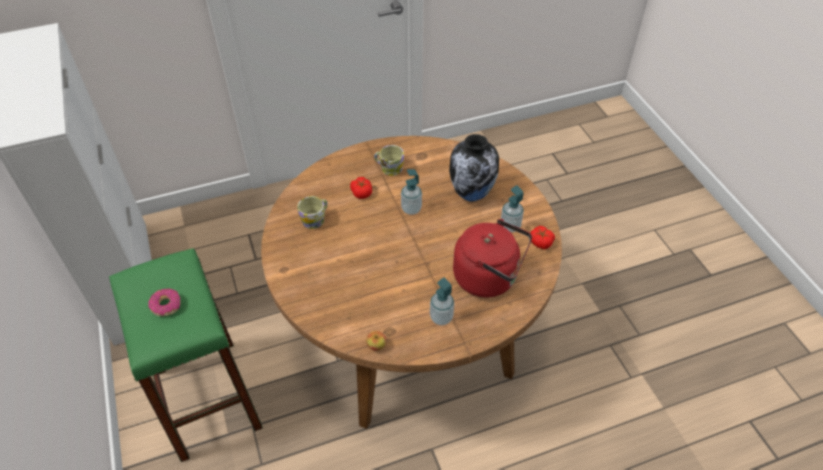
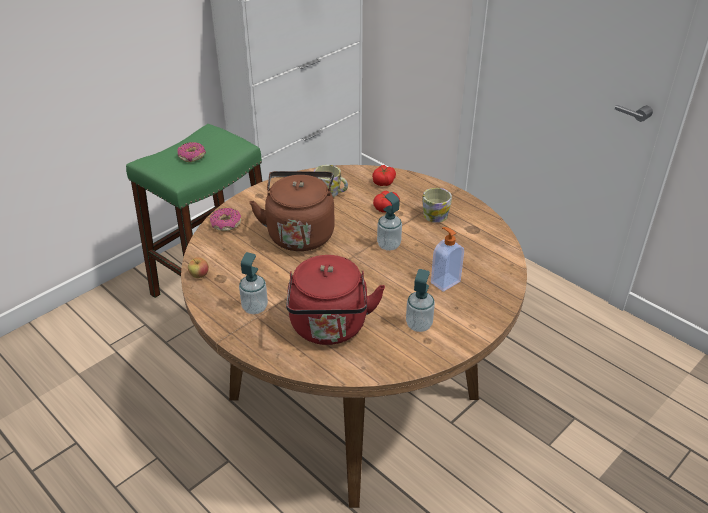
camera: 65 degrees right, 10 degrees down
(312, 307) = (226, 224): none -> donut
(360, 258) = (300, 233): none -> brown kettle
(472, 195) = (444, 282): vase -> soap dispenser
(540, 242) = (412, 357): tomato -> tomato (383, 181)

